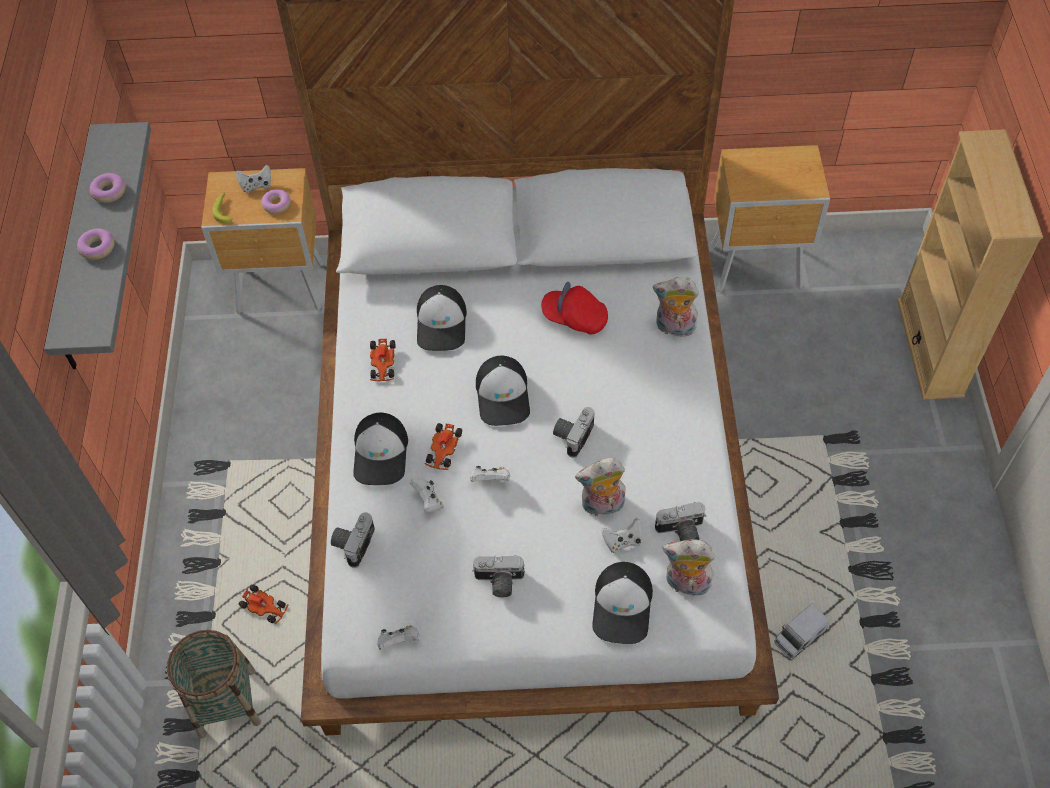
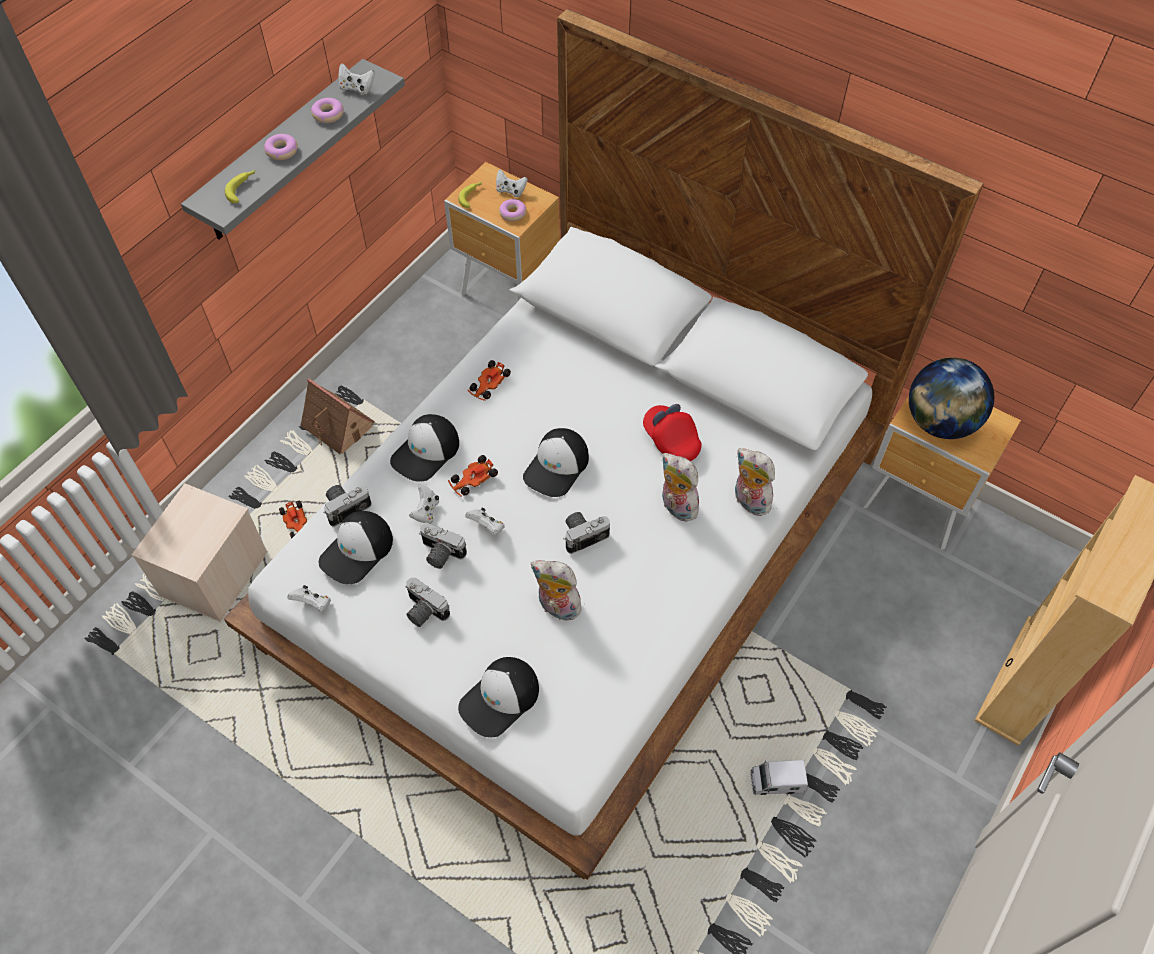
camera: 35 degrees right, 0 degrees up
(93, 301) = (242, 188): none -> banana
(227, 703) = (215, 575): basket -> beige storage box
(232, 499) = (342, 430): none -> toy house
(442, 323) = (561, 380): cap -> cap (357, 551)
(622, 541) = (547, 647): white game controller -> white game controller (357, 89)
(680, 532) = (601, 673): camera -> camera (440, 554)
(686, 584) = (567, 719): plush toy -> plush toy (676, 506)
(764, 180) = (939, 422): none -> globe
(799, 637) = (678, 844): toy truck -> toy truck (776, 782)

